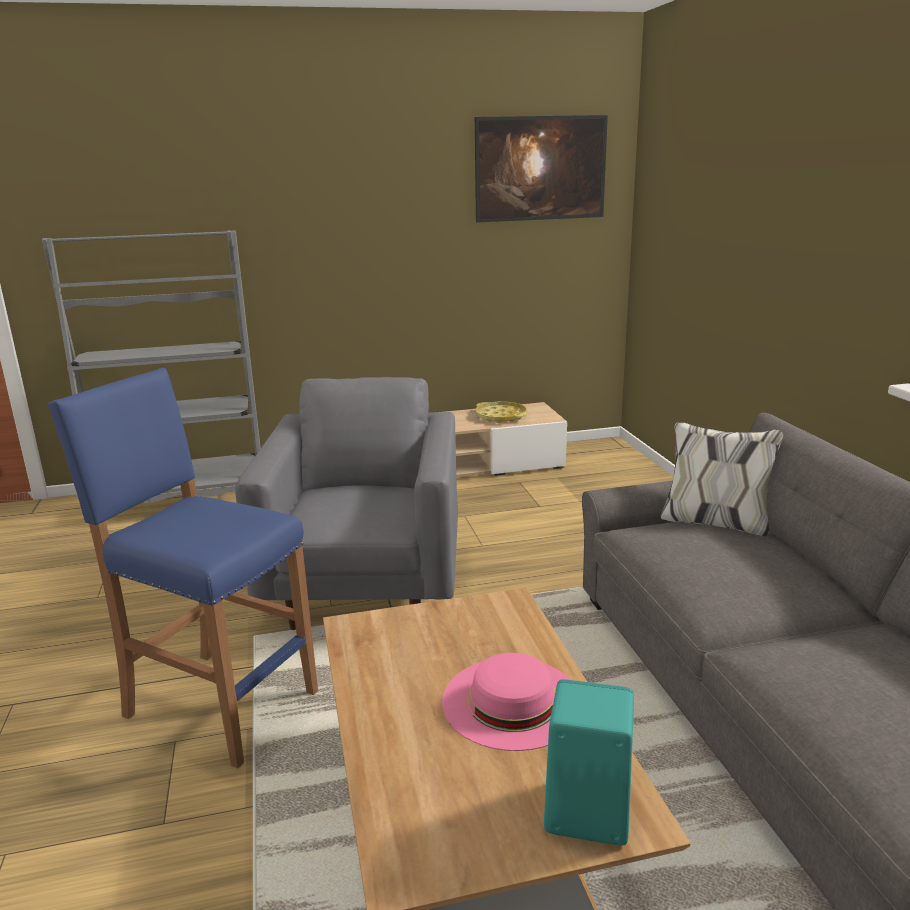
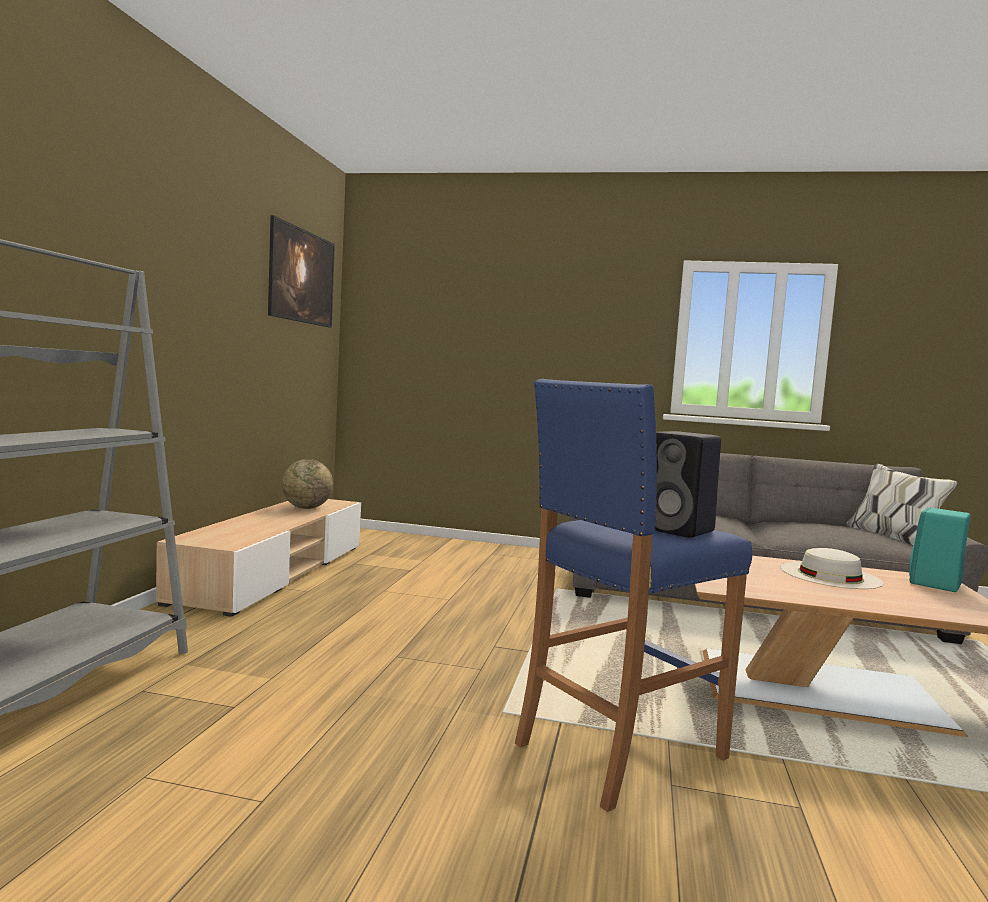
camera: 65 degrees left, 15 degrees down
(194, 537) = (679, 530): none -> black speaker
(367, 586) = (462, 648): grey armchair -> none
(501, 416) = (306, 508): yellow tray -> globe
(512, 701) = (830, 575): pink hat -> white hat

